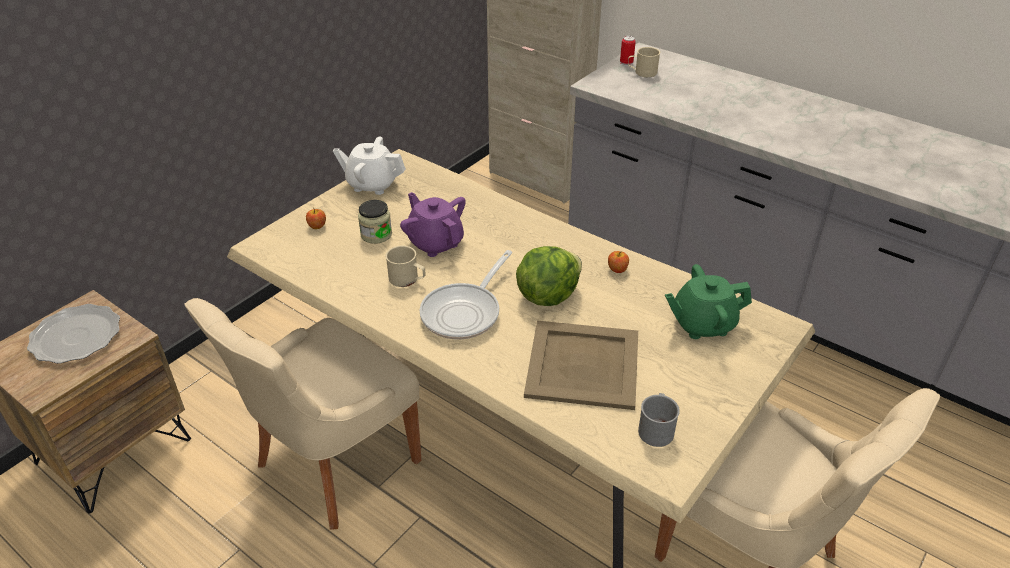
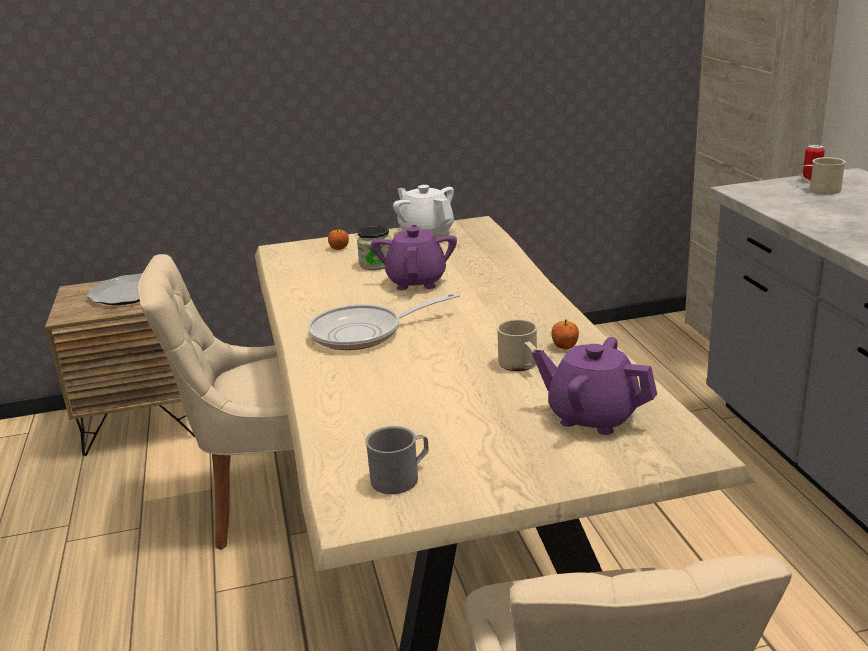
camera: 40 degrees right, 15 degrees down
(407, 279) = (353, 298): beige mug -> beige mug (521, 365)
(547, 295) = (459, 344): lettuce -> none
(584, 365) = (409, 404): beige tray -> none
(702, 324) = (592, 417): green teapot -> purple teapot

